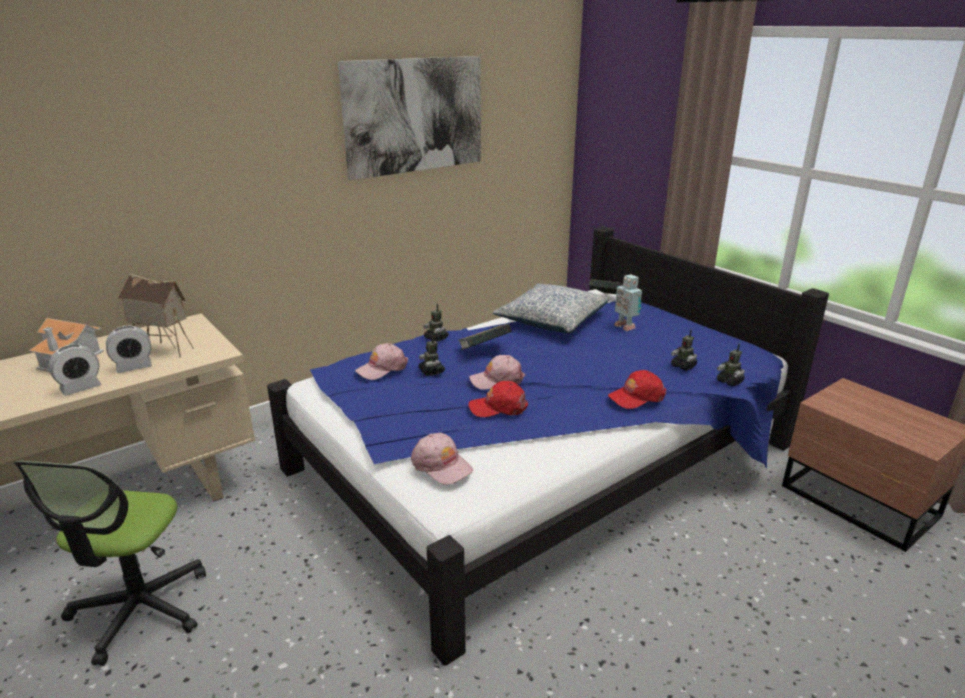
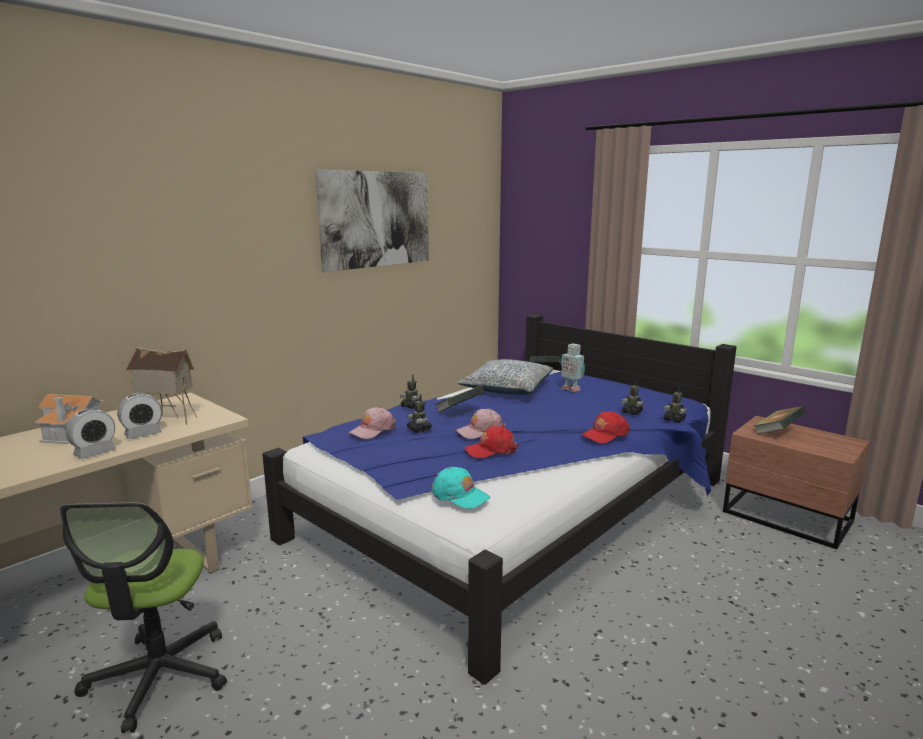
camera: 10 degrees left, 10 degrees down
(441, 465) = (459, 495): pink cap -> turquoise cap
(858, 406) = (777, 433): none -> book

